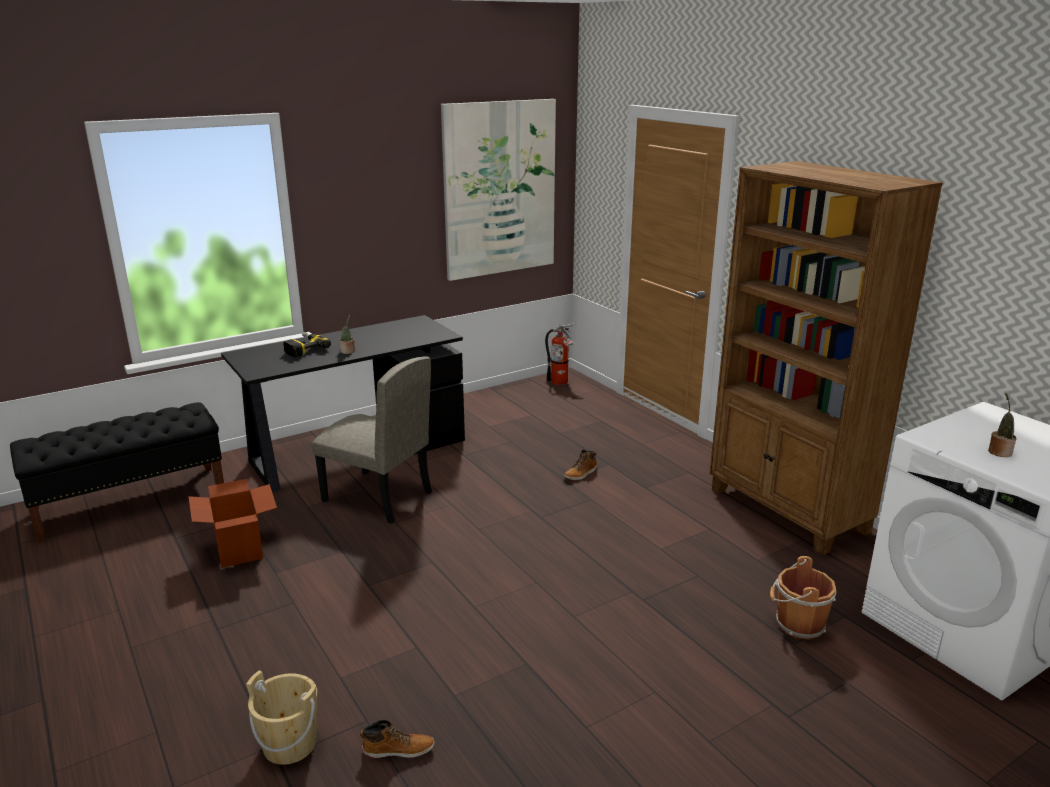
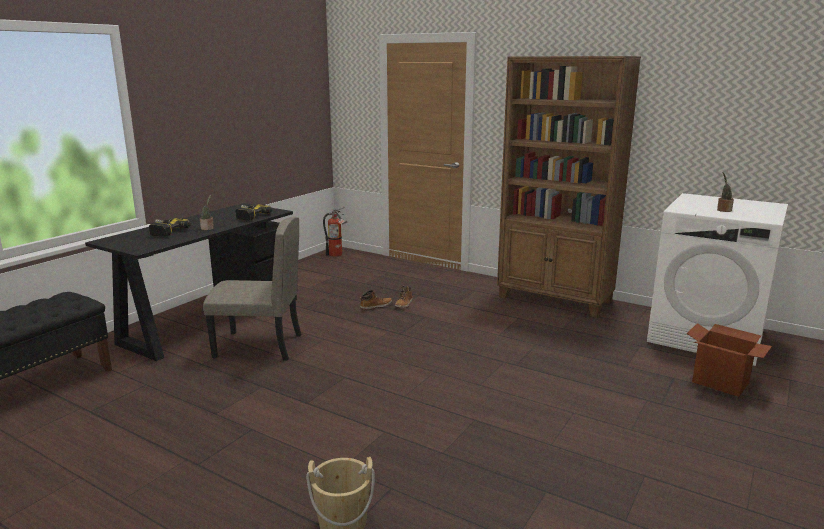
camera: 25 degrees left, 5 degrees down
(239, 550) = (165, 405): cardboard box -> cardboard box (720, 382)
(398, 749) = (434, 498): boot -> boot (375, 306)
(407, 338) = (248, 216): none -> power drill
(500, 189) = (283, 102): picture -> none
(797, 624) = (618, 356): brown bucket -> none

